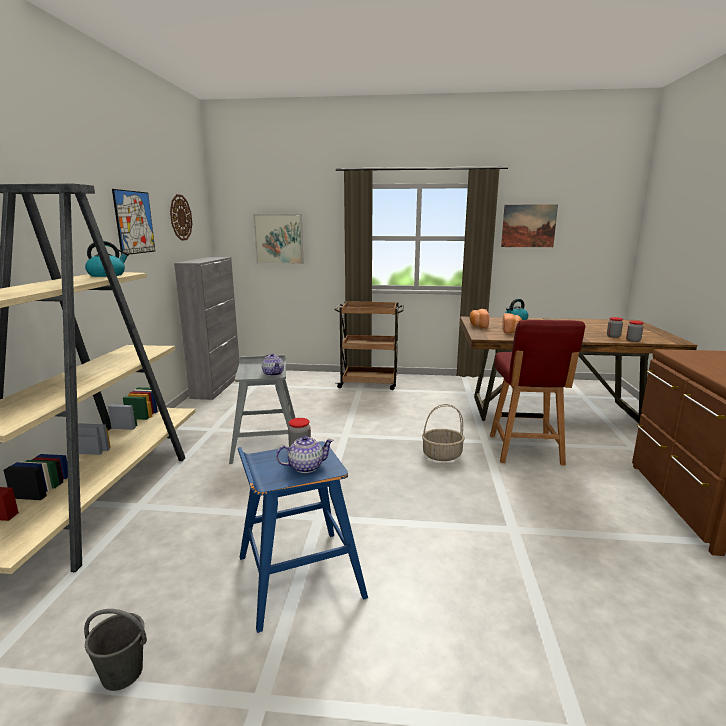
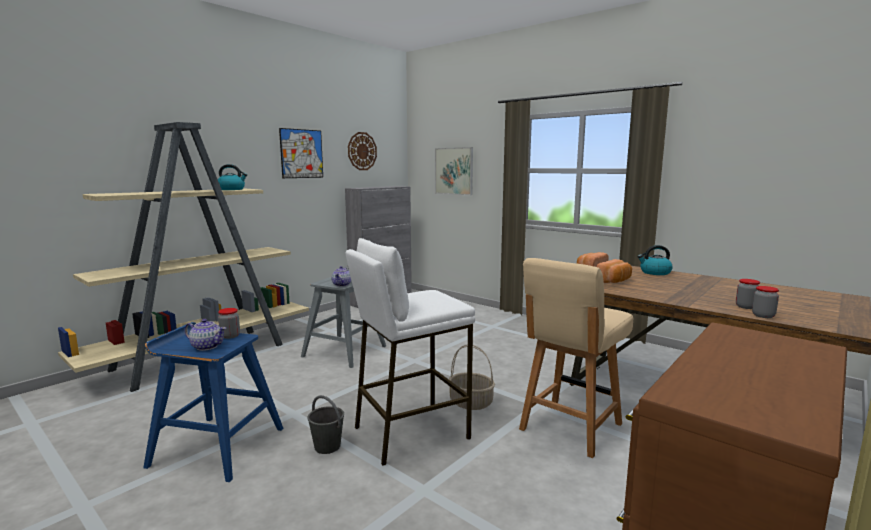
camera: 35 degrees right, 5 degrees down
(121, 673) = (65, 454): grey bucket -> grey bucket (327, 446)
(369, 383) = (510, 323): brown cart -> none
(438, 493) = (410, 432): none -> white stool
(525, 450) = (569, 427): red chair -> beige chair
(528, 226) = (717, 155): picture -> none

